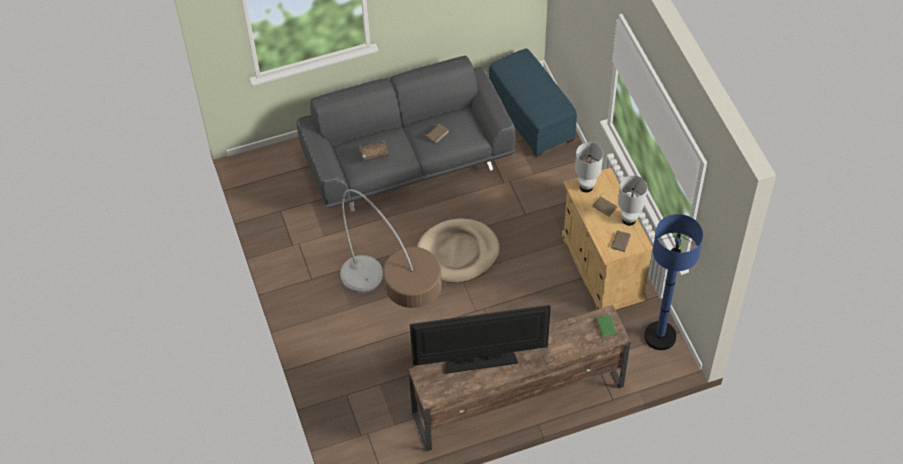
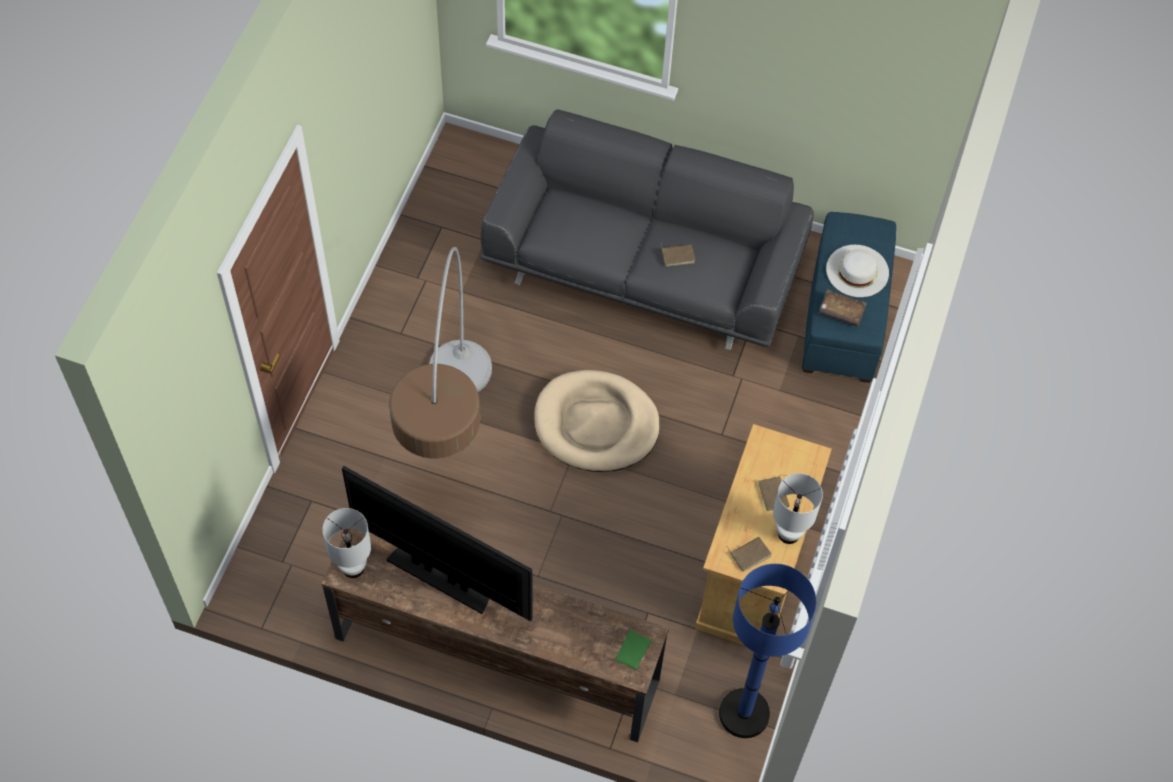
camera: 35 degrees right, 5 degrees up
(374, 154) = (580, 229): brown book -> brown book (841, 312)
(531, 83) = (857, 271): none -> white hat
(586, 187) = (774, 452): white table lamp -> white table lamp (352, 568)

